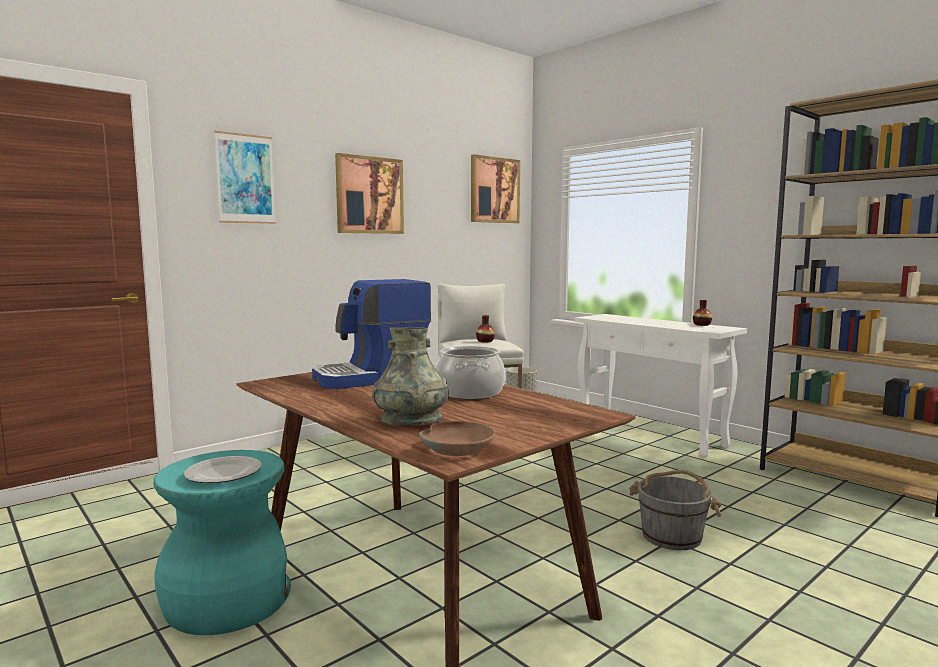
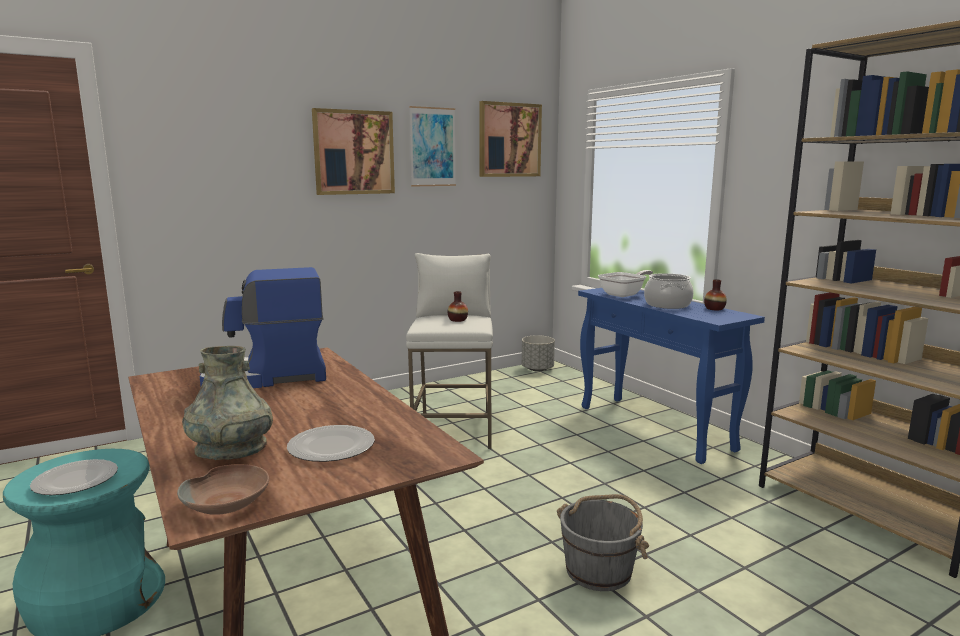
camera: 10 degrees right, 5 degrees up
(245, 179) = (208, 141): picture -> picture (432, 147)
(469, 392) = (340, 407): cooking pot -> cooking pot (667, 305)
(499, 415) = (331, 447): none -> plate
(617, 318) = (624, 294): none -> frying pan
(651, 435) = (655, 428): white console table -> blue console table

